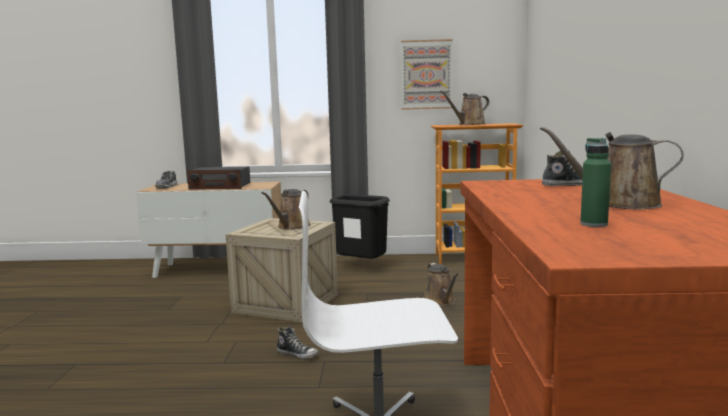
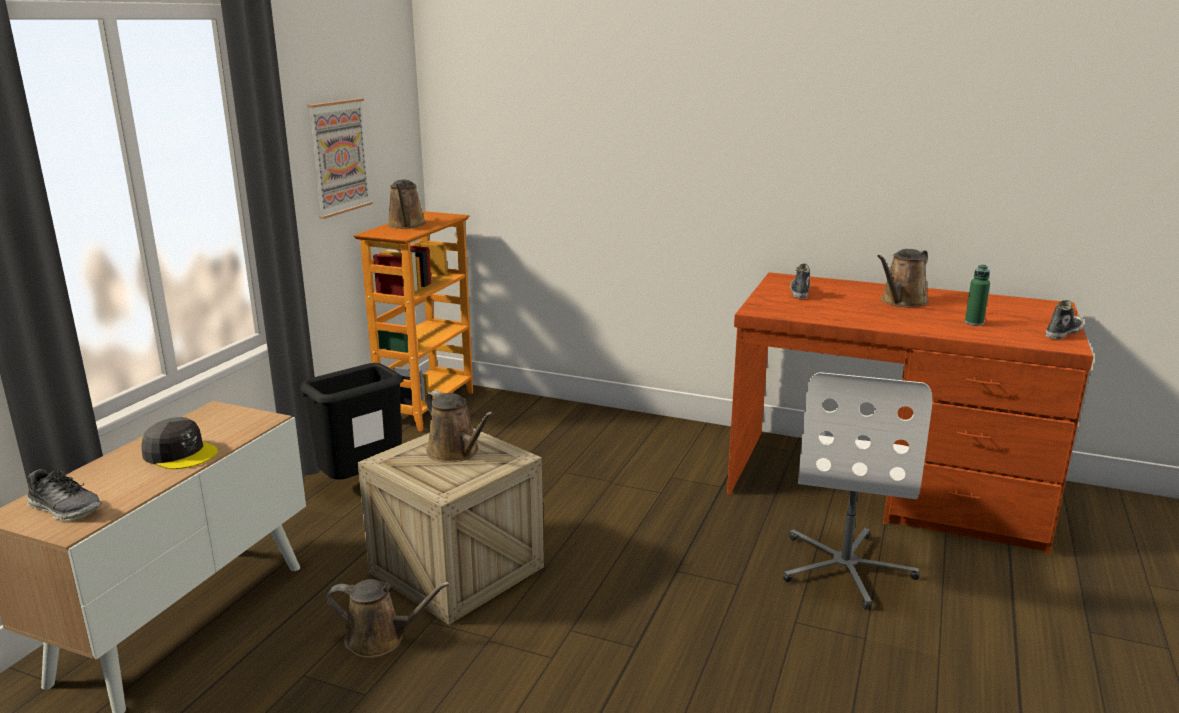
camera: 70 degrees left, 10 degrees up
(220, 186) = (180, 453): radio -> grey cap
(297, 354) = (646, 586): shoe -> shoe (1062, 333)
(440, 301) = (556, 464): brown watering can -> brown watering can (380, 639)

